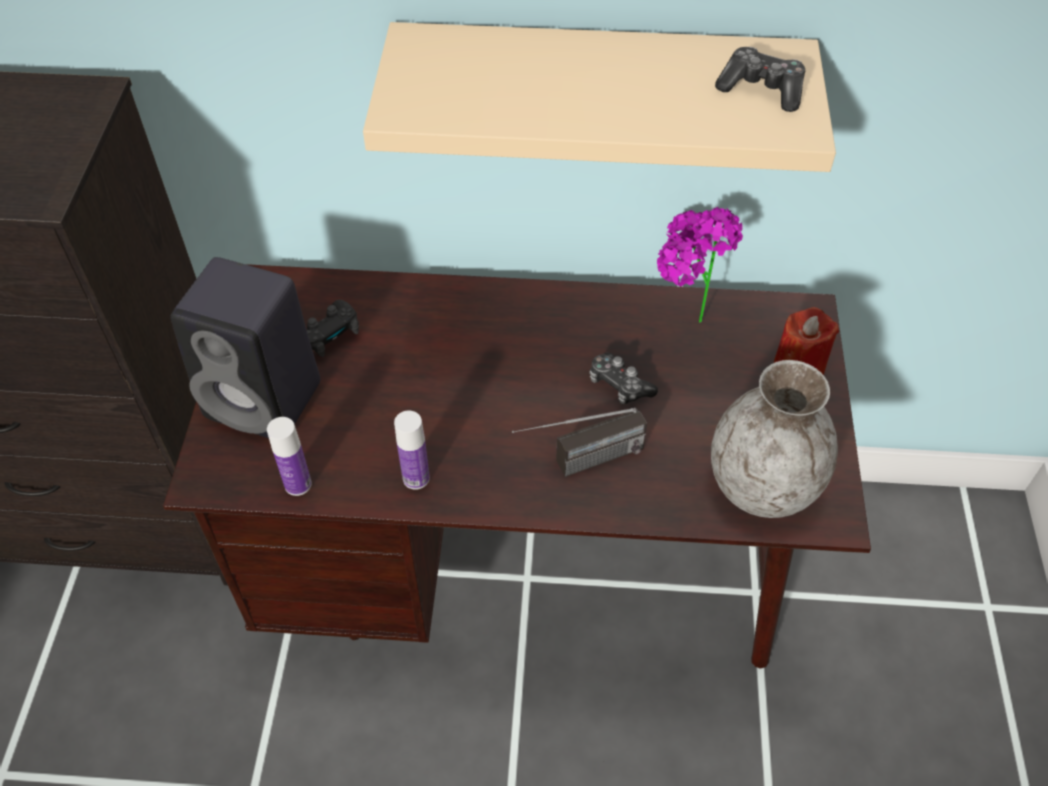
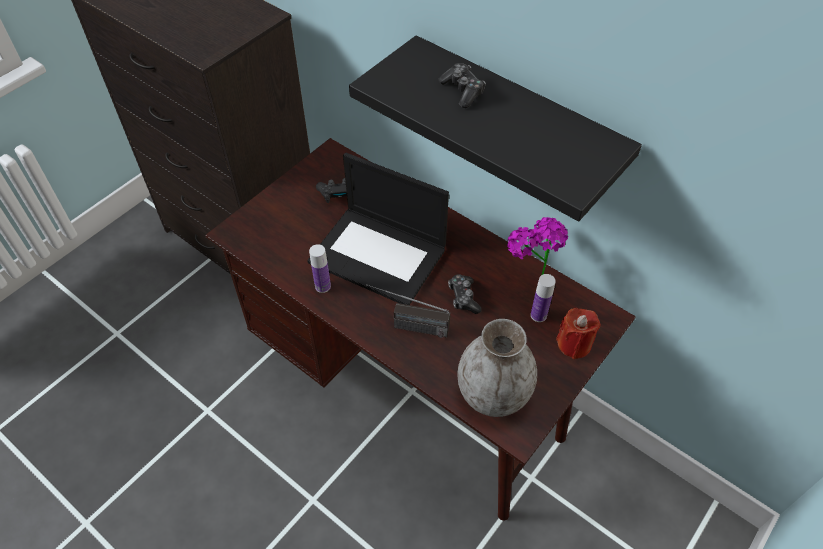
camera: 35 degrees right, 0 degrees up
(267, 400) = (287, 211): black speaker -> none
(298, 484) = (268, 258): bottle -> bottle (538, 315)
(459, 390) = (379, 255): none -> laptop
(598, 88) = (516, 119): beige shelf -> black shelf
(761, 89) = (575, 156): game controller -> game controller (463, 91)

